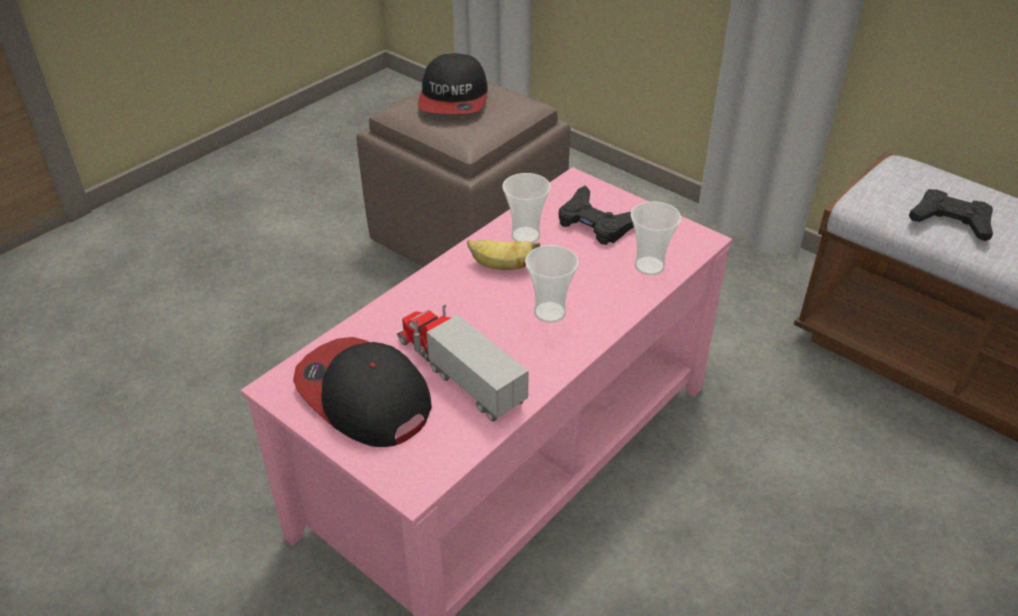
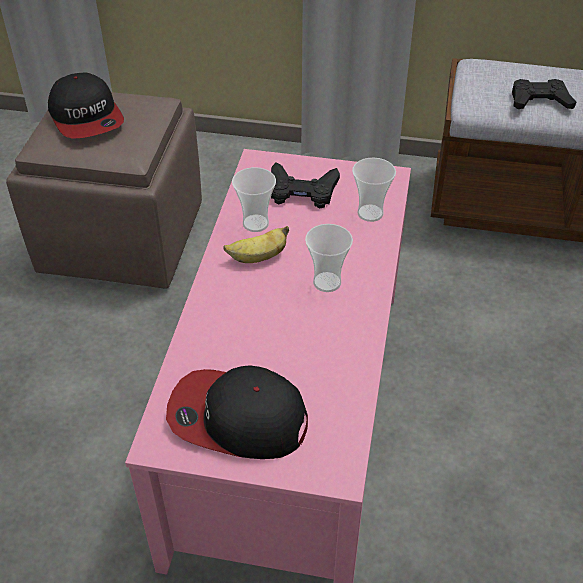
camera: 30 degrees left, 5 degrees up
(458, 371) = (297, 362): toy truck -> none

